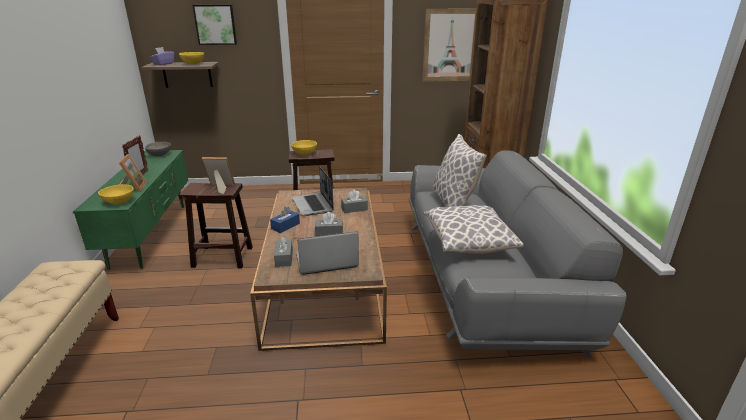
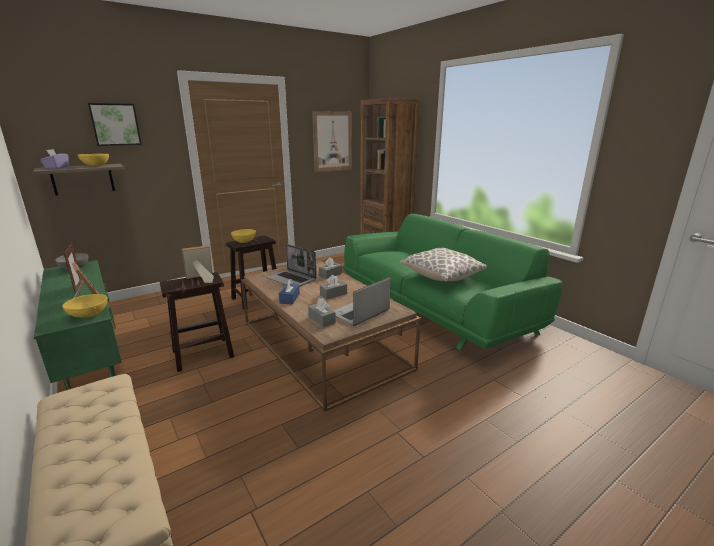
camera: 30 degrees left, 5 degrees down
(453, 202) = (398, 256): pillow -> none
(485, 278) = (435, 309): grey sofa -> green sofa

